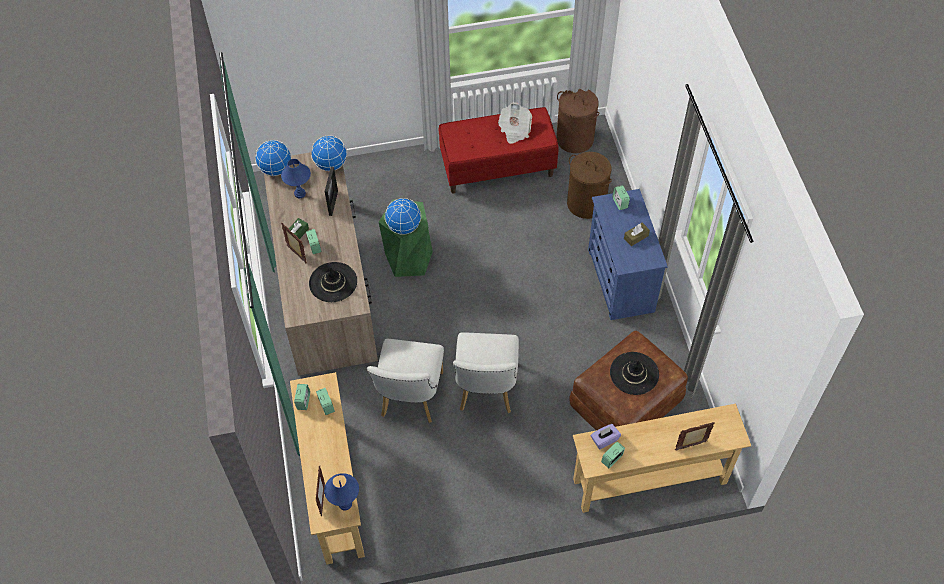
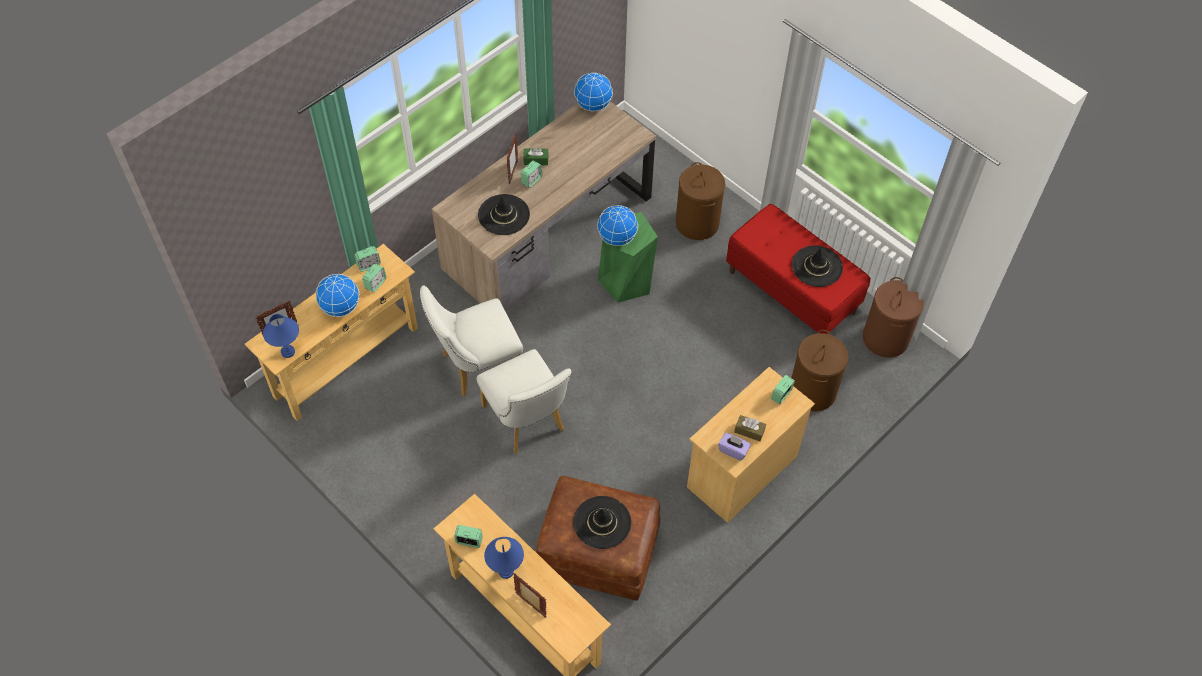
camera: 55 degrees right, 0 degrees up
(300, 194) = (580, 137): blue table lamp -> blue table lamp (506, 572)
(331, 165) = (631, 140): globe -> globe (340, 307)
(333, 203) = (589, 166): picture frame -> none
(394, 187) = (697, 223): none -> brown laundry basket
(486, 391) = (527, 422): white chair -> white chair turned 90 degrees counterclockwise
(514, 130) = (817, 266): newspaper -> black hat
(604, 440) = (486, 523): purple tissue box -> purple tissue box (733, 450)
(620, 281) = (741, 472): blue dresser -> beige dresser

